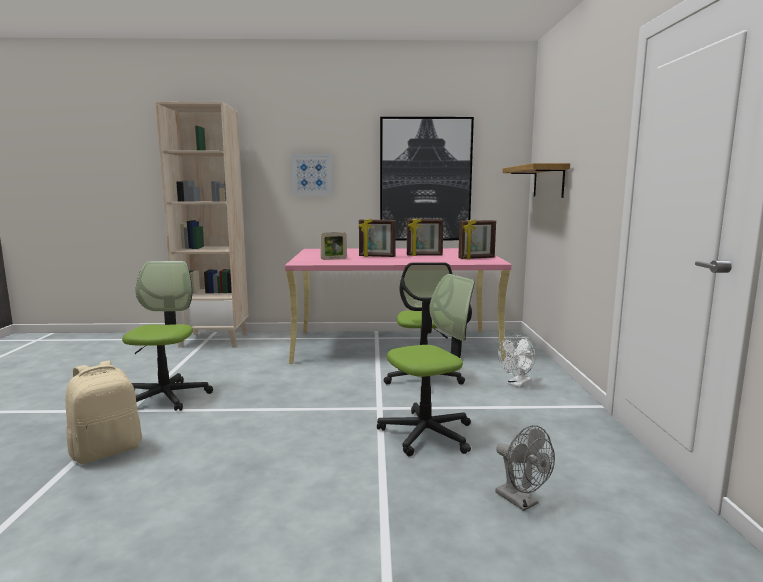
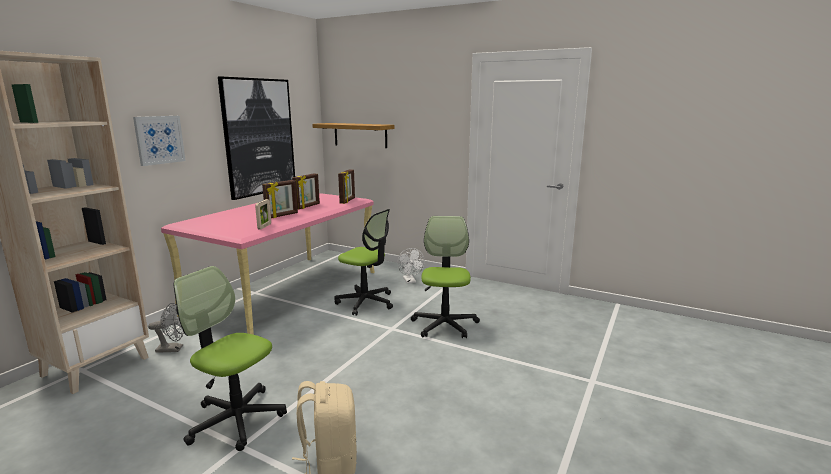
camera: 60 degrees left, 5 degrees up
(522, 502) = (533, 325): grey fan -> grey fan (173, 349)

